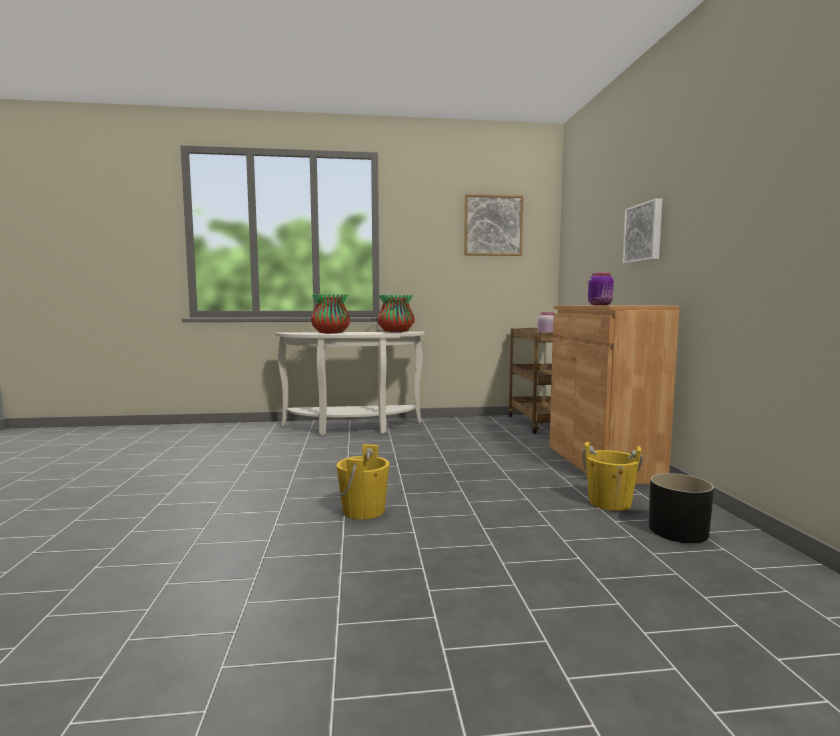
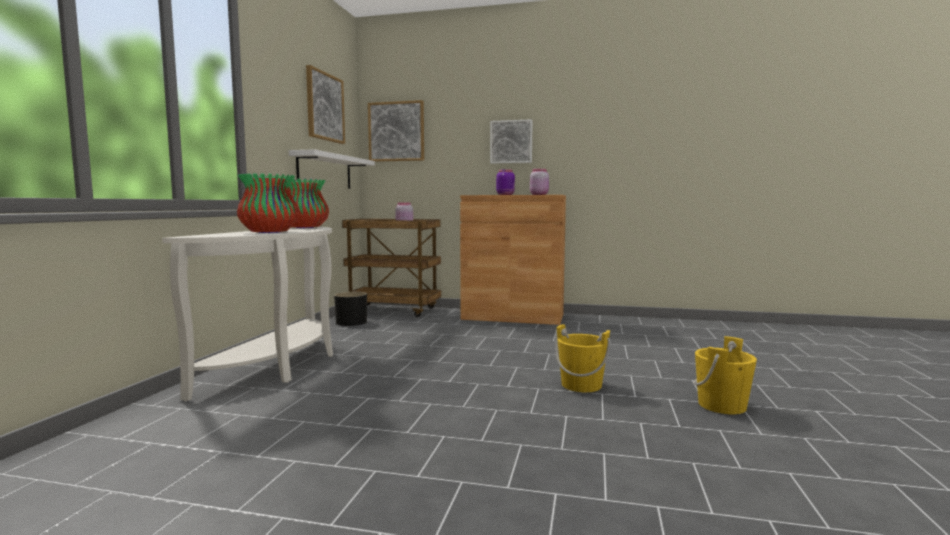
camera: 70 degrees left, 0 degrees up
(488, 284) = (325, 171): none -> white shelf
(575, 235) = (396, 131): none -> picture
(609, 503) = (592, 329): yellow bucket -> yellow bucket (722, 405)
(617, 305) = (539, 194): none -> pink jar
(678, 531) = (639, 327): black planter -> black planter (351, 322)

